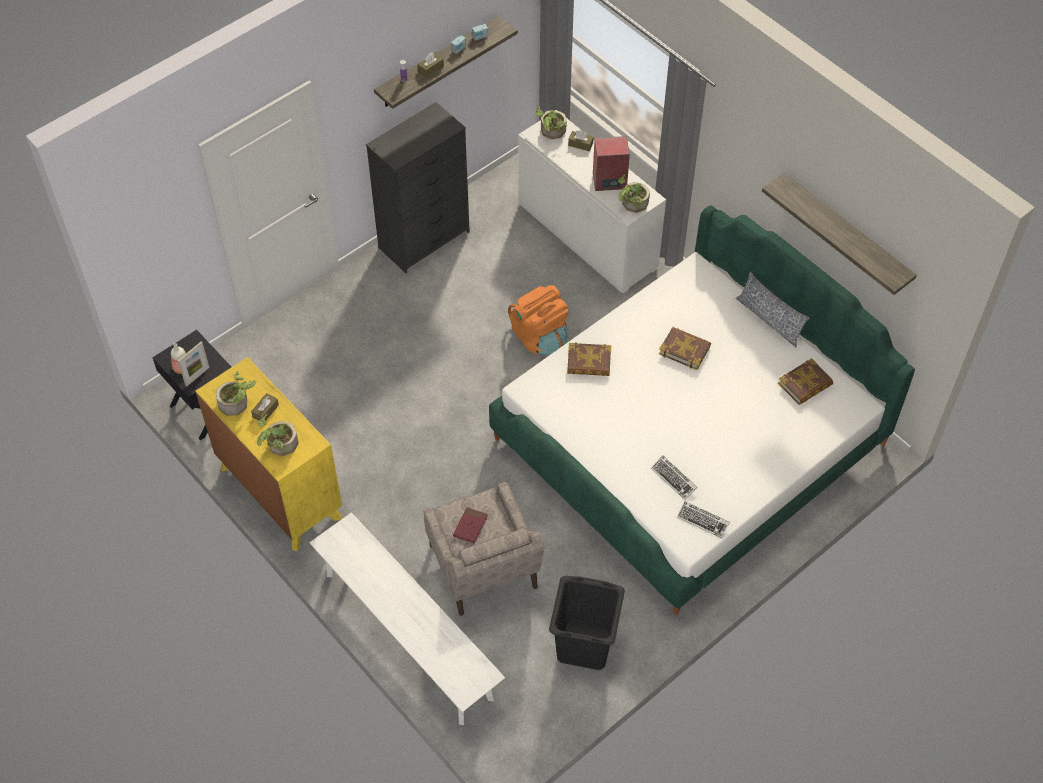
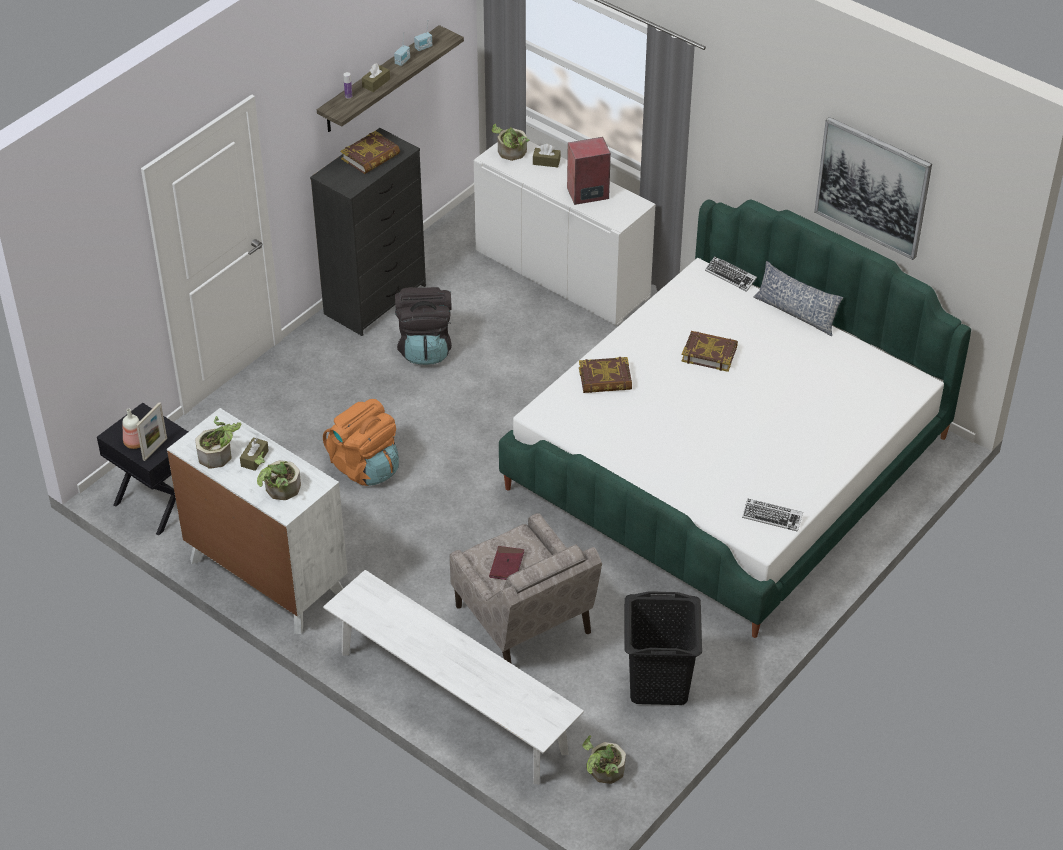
camera: 10 degrees left, 10 degrees down
(280, 492) = (267, 576): yellow dresser -> white dresser
(456, 292) = (425, 347): none -> black backpack
(539, 337) = (532, 381): orange backpack -> orange backpack (365, 466)
(632, 204) = (618, 213): potted plant -> potted plant (603, 772)
(674, 479) = (729, 481): keyboard -> keyboard (730, 276)
(805, 384) = (851, 371): book -> book (371, 157)
(846, 233) = (872, 187): shelf -> picture

